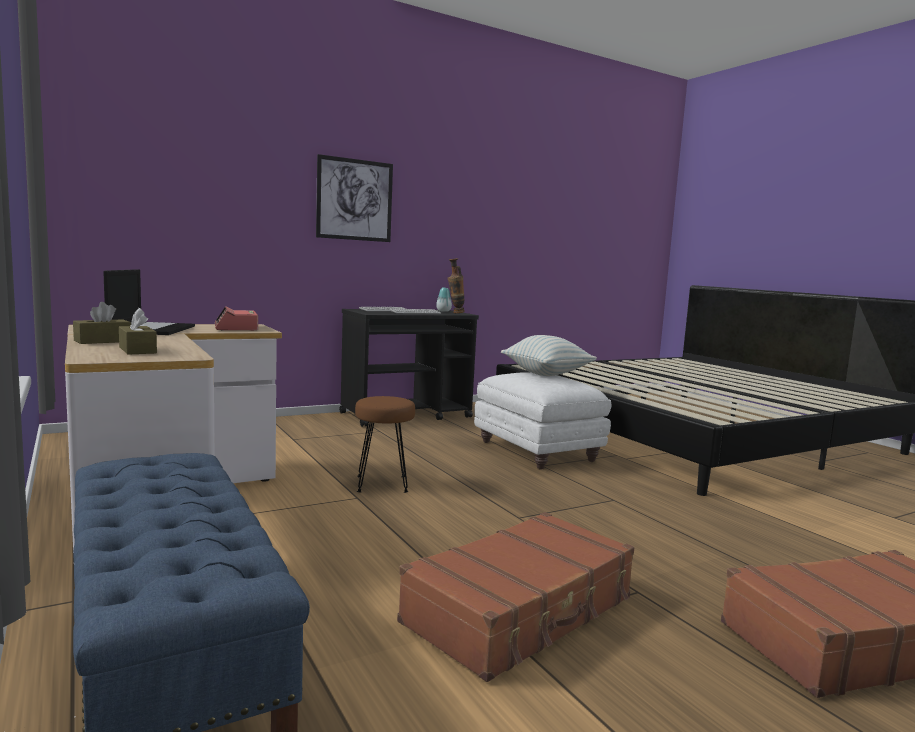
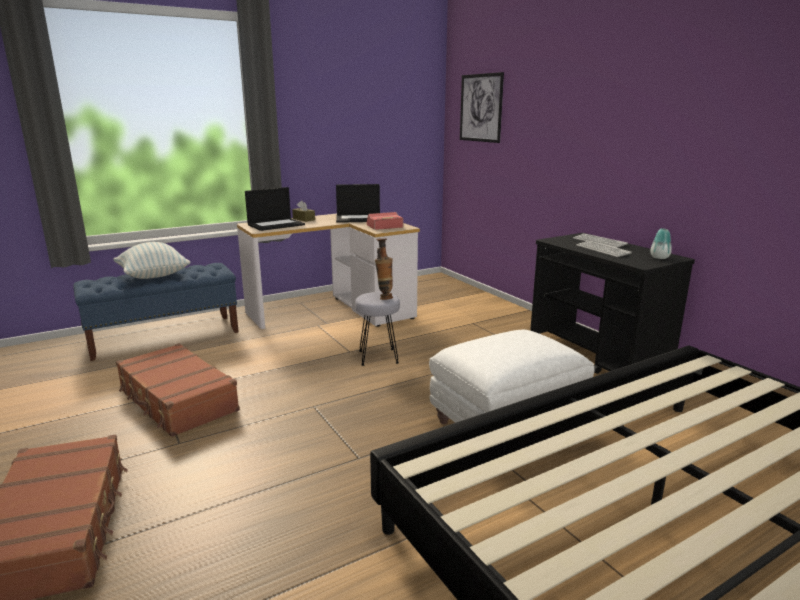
camera: 90 degrees right, 10 degrees up
(137, 350) = (276, 225): brown tissue box -> laptop
(354, 200) = (607, 122): picture -> picture (480, 108)
(383, 484) = (378, 357): brown stool -> grey stool
(455, 313) = (644, 261): vase -> vase (384, 298)
(546, 374) = (531, 347): pillow -> pillow (154, 277)

